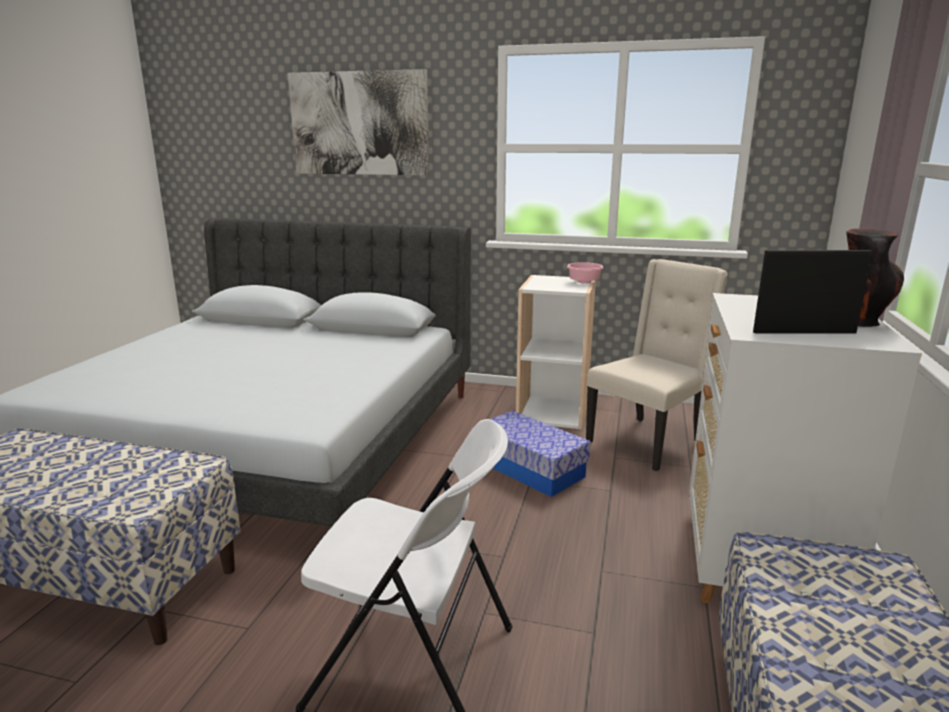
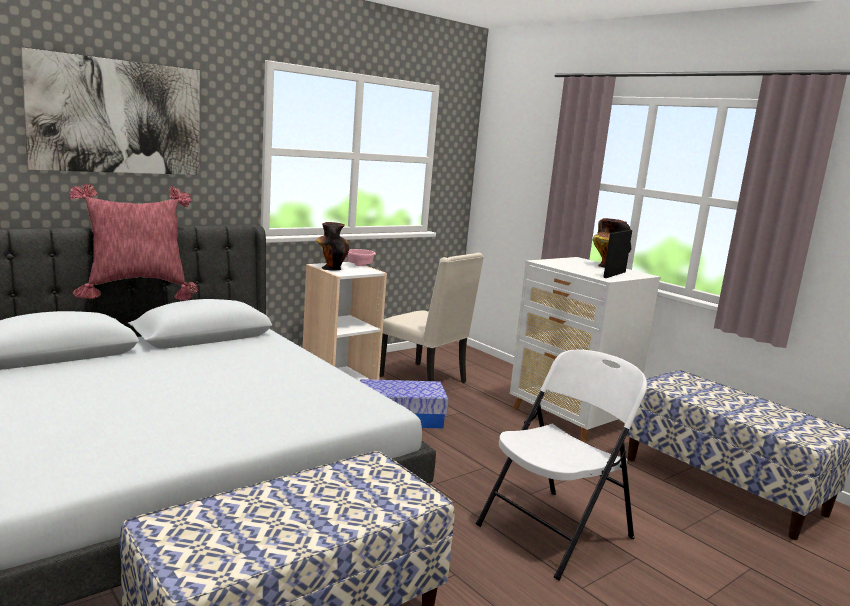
camera: 55 degrees left, 5 degrees down
(342, 284) = (136, 297): none -> red pillow
(541, 281) = (331, 268): none -> vase
(646, 441) = (425, 379): beige chair -> beige chair turned 135 degrees clockwise

